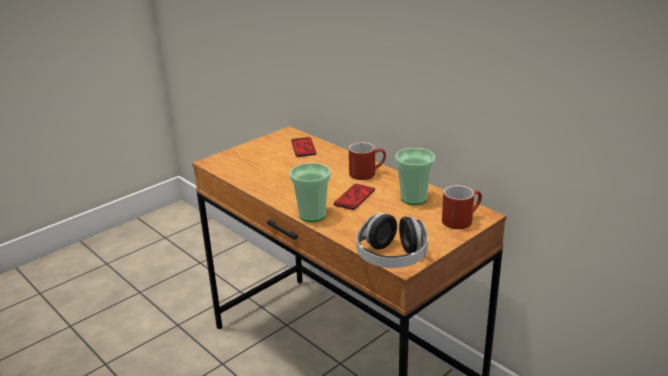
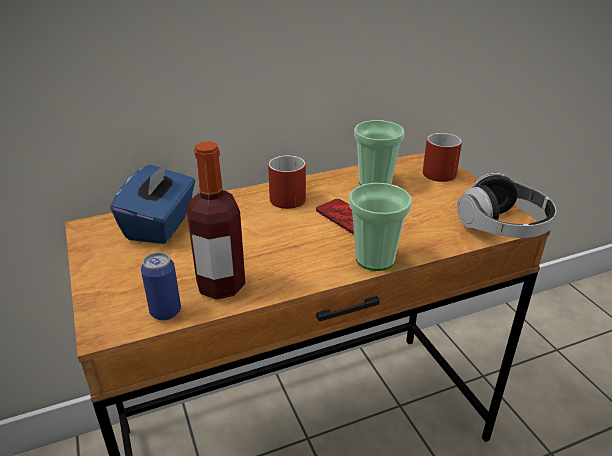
camera: 70 degrees left, 5 degrees up
(229, 171) = (165, 312): none -> can
(257, 178) = (221, 286): none -> bottle
(303, 148) = (161, 225): phone -> blue tissue box

